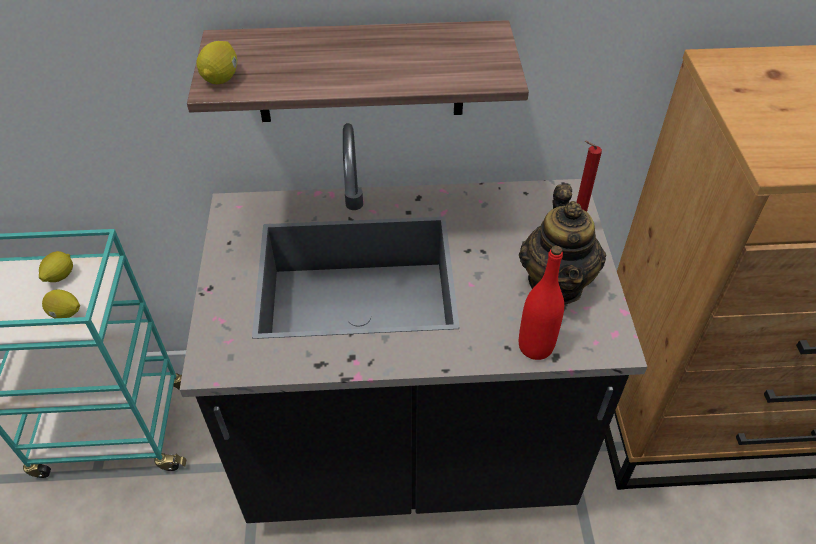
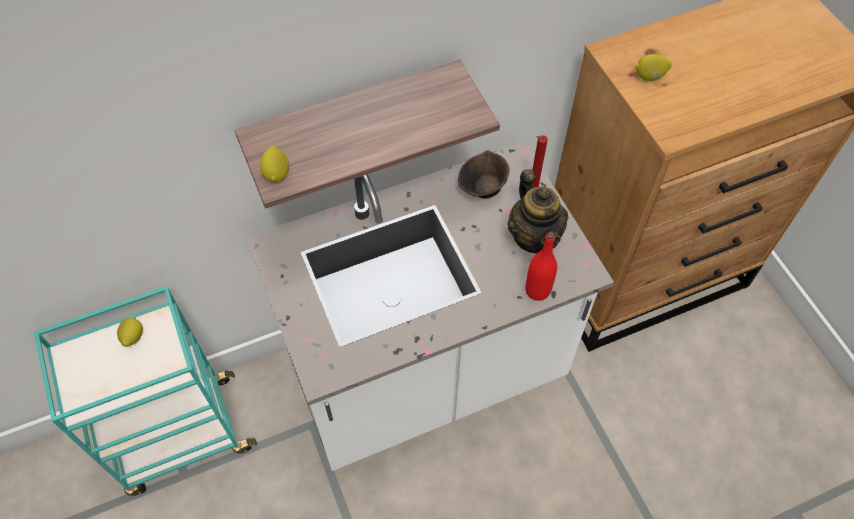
camera: 20 degrees left, 10 degrees up
(66, 314) = (157, 366): lemon -> lemon (649, 76)
(408, 452) = (427, 374): black counter -> white counter
(511, 215) = (482, 189): none -> brown bowl

